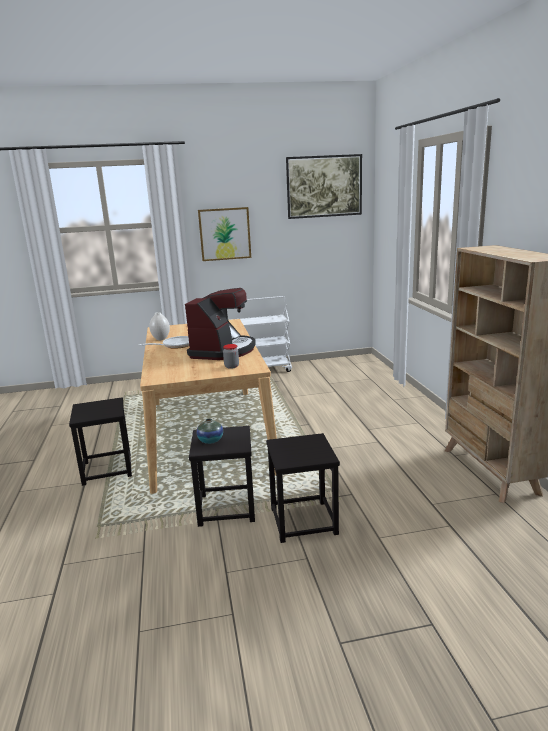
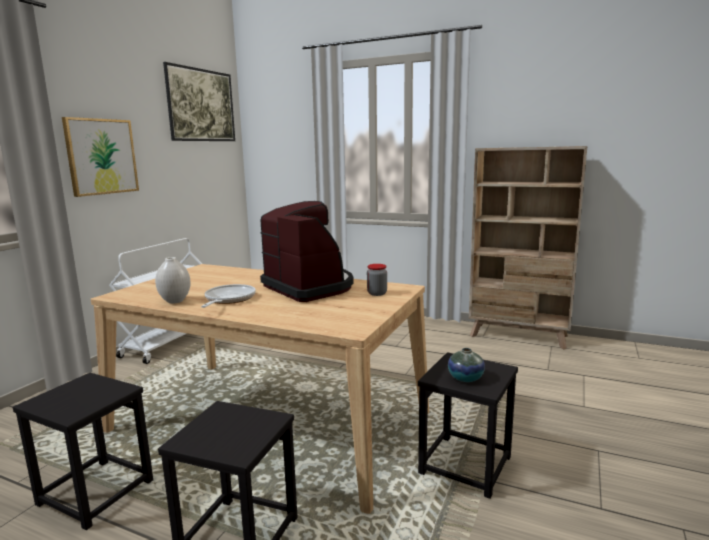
camera: 55 degrees left, 5 degrees down
(302, 521) = (530, 430): black stool -> black stool (95, 493)

